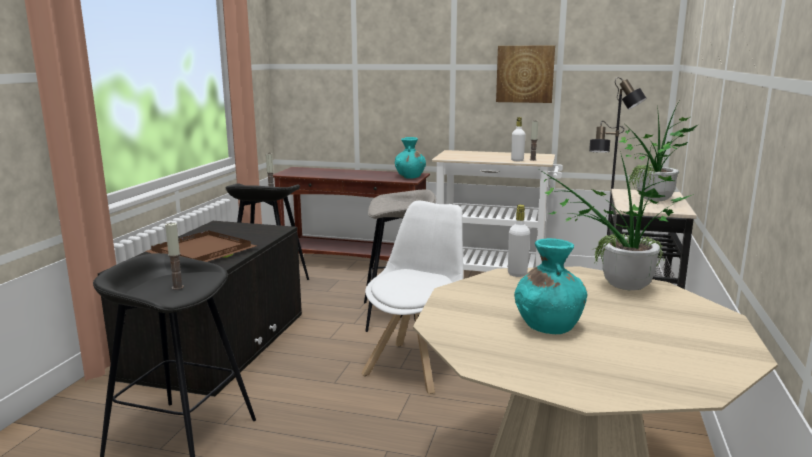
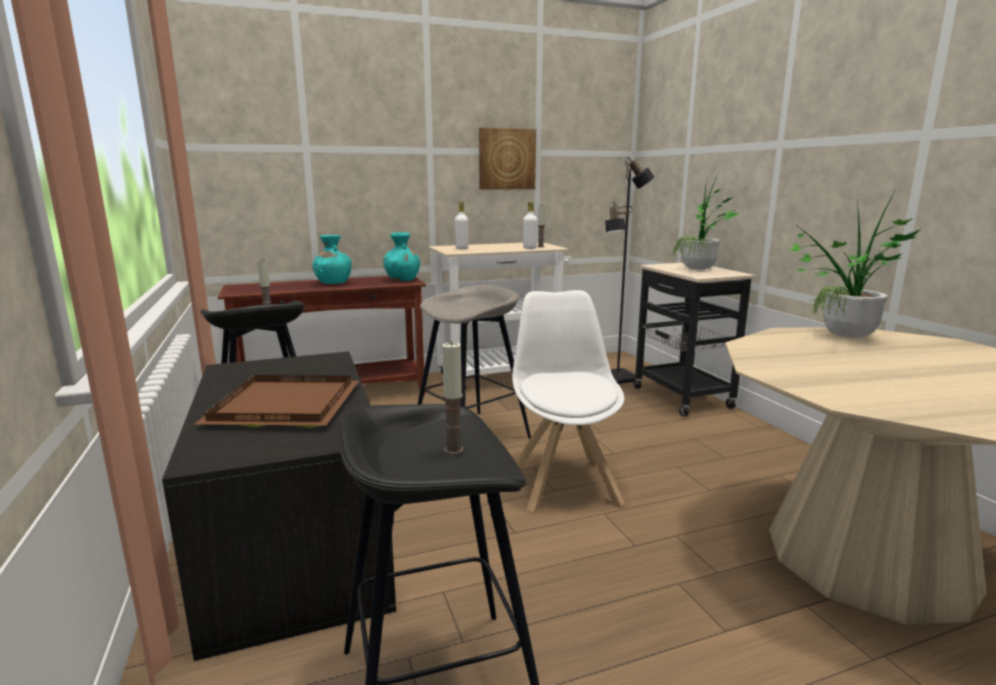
camera: 35 degrees left, 0 degrees up
(517, 274) = (754, 343): white bottle -> white bottle (462, 248)
(548, 325) = (904, 378): turquoise vase -> turquoise vase (333, 283)

